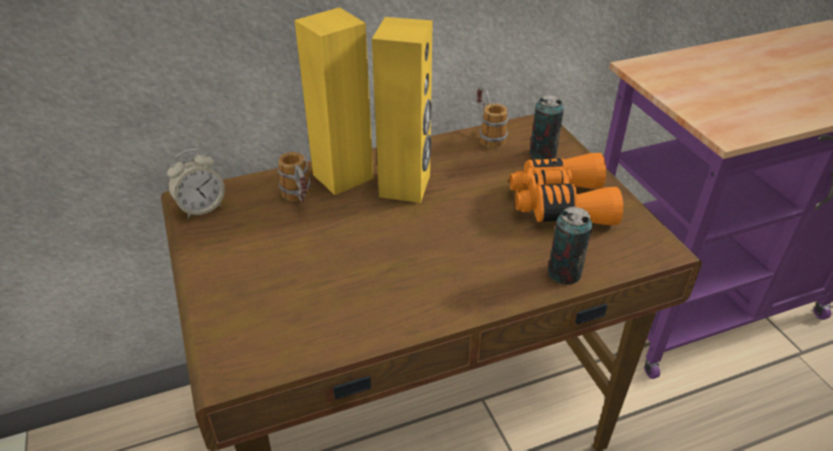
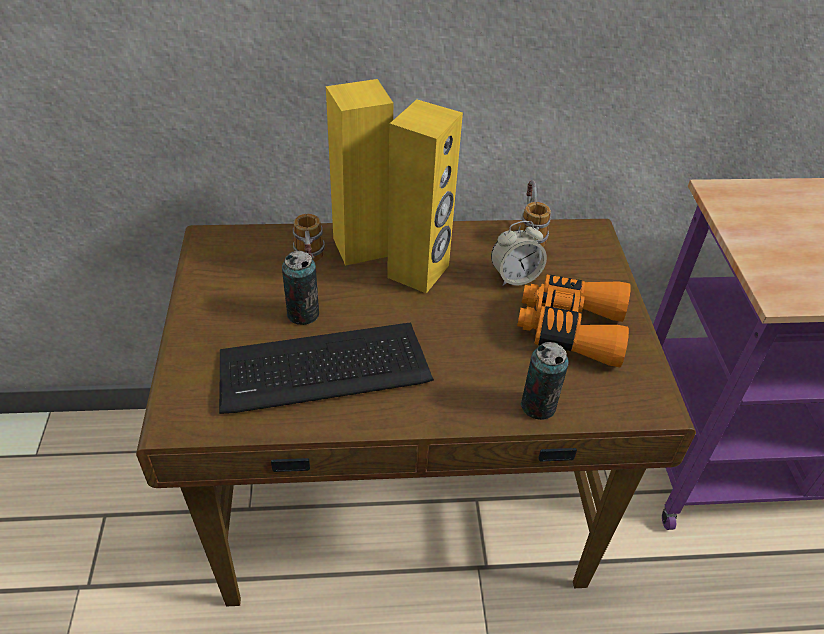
camera: 15 degrees right, 5 degrees up
(201, 207) = (216, 249): alarm clock -> alarm clock (515, 277)
(355, 289) = (323, 369): none -> keyboard
(542, 154) = (578, 267): can -> can (303, 314)

